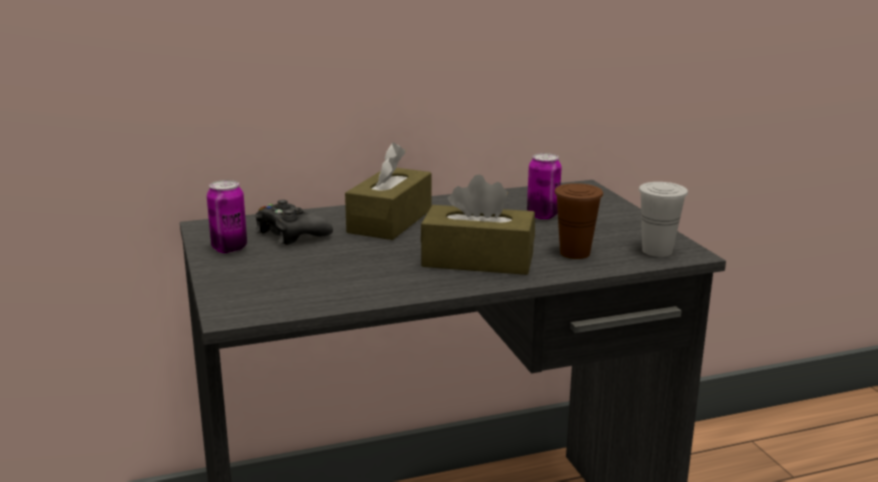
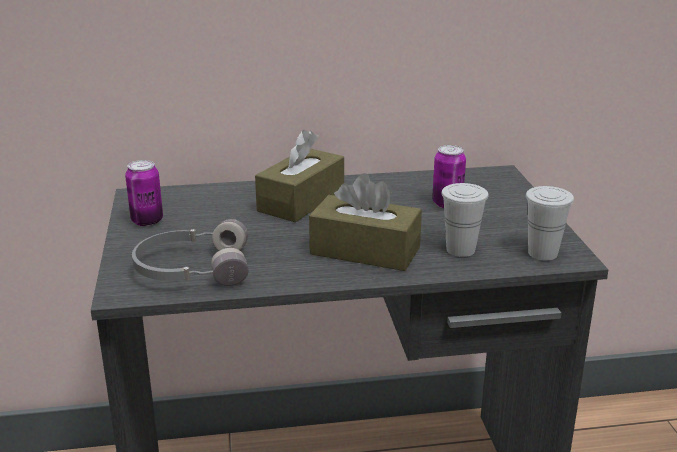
camera: 10 degrees right, 5 degrees up
(291, 234) = (207, 209): black game controller -> none
(300, 288) = (192, 269): none -> grey headphones
(574, 253) = (460, 250): brown cup -> white cup

